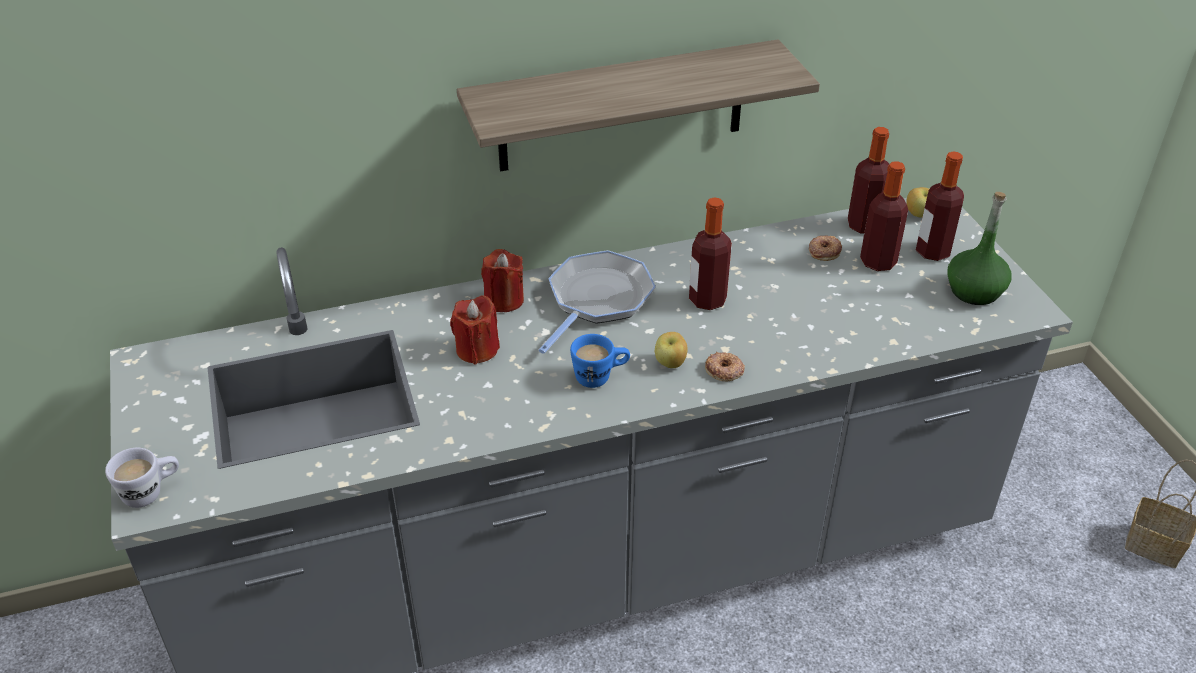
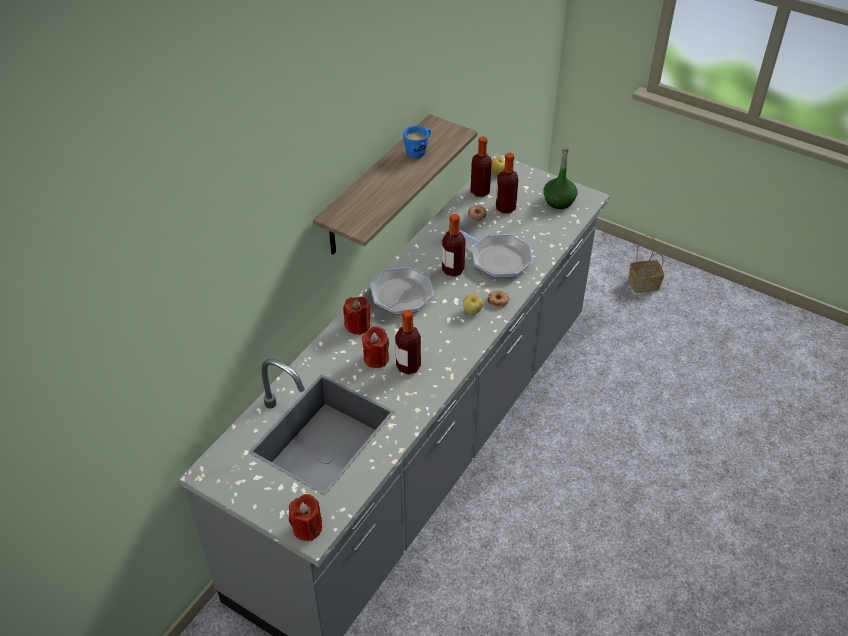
camera: 40 degrees left, 5 degrees up
(151, 492) = (307, 528): white mug -> red candle
(600, 377) = (449, 337): blue mug -> blue mug (419, 151)
(788, 318) = (497, 259): none -> frying pan
(932, 251) = (522, 190): bottle -> bottle (408, 366)

